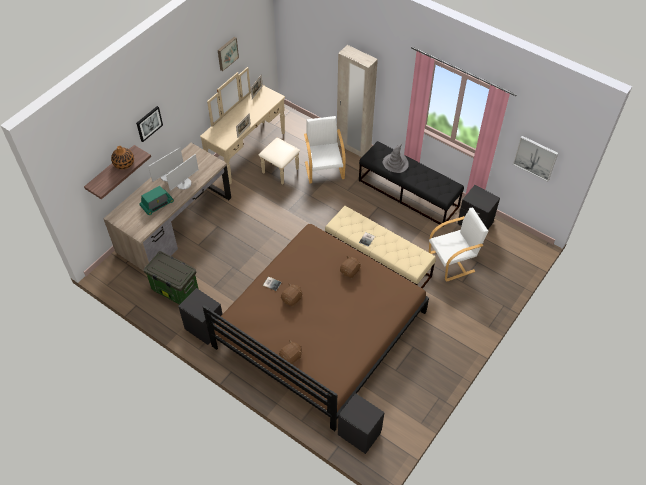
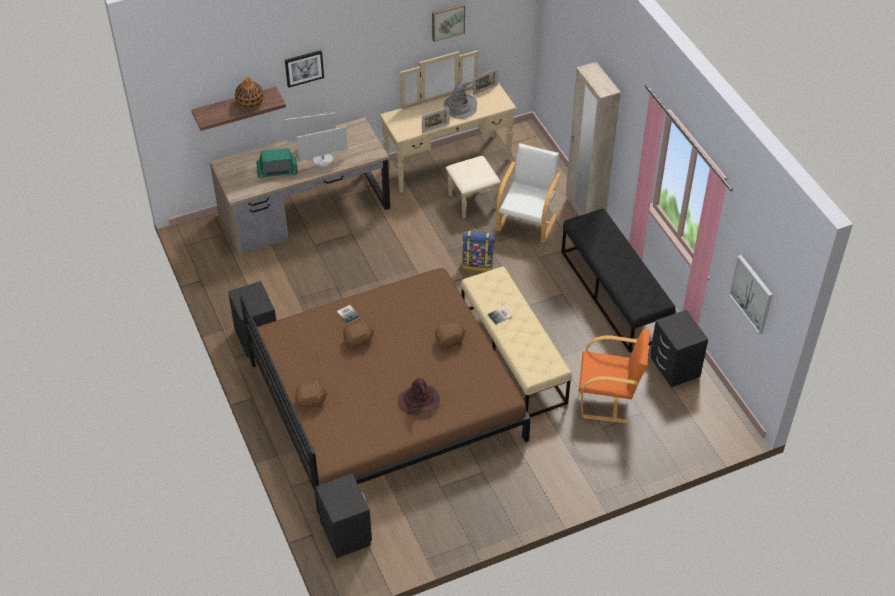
camera: 30 degrees right, 5 degrees down
(174, 290) = (253, 282): storage box -> none
(313, 210) = (478, 263): none -> backpack
(360, 321) = (419, 401): none -> brown hat
(395, 163) = (605, 243): grey hat -> grey hat (460, 107)
(452, 262) = (608, 399): white armchair -> orange armchair

